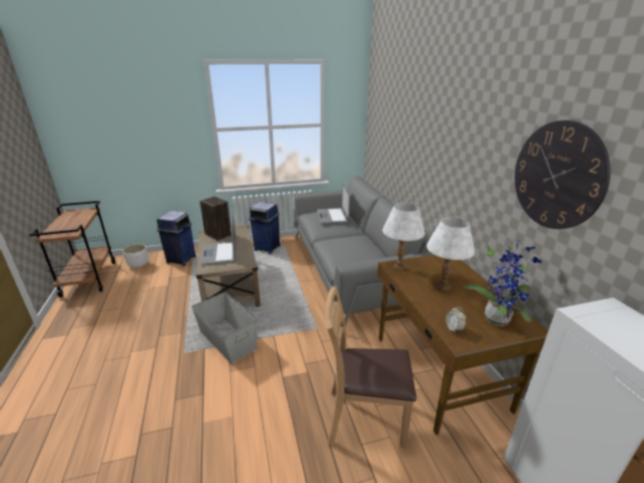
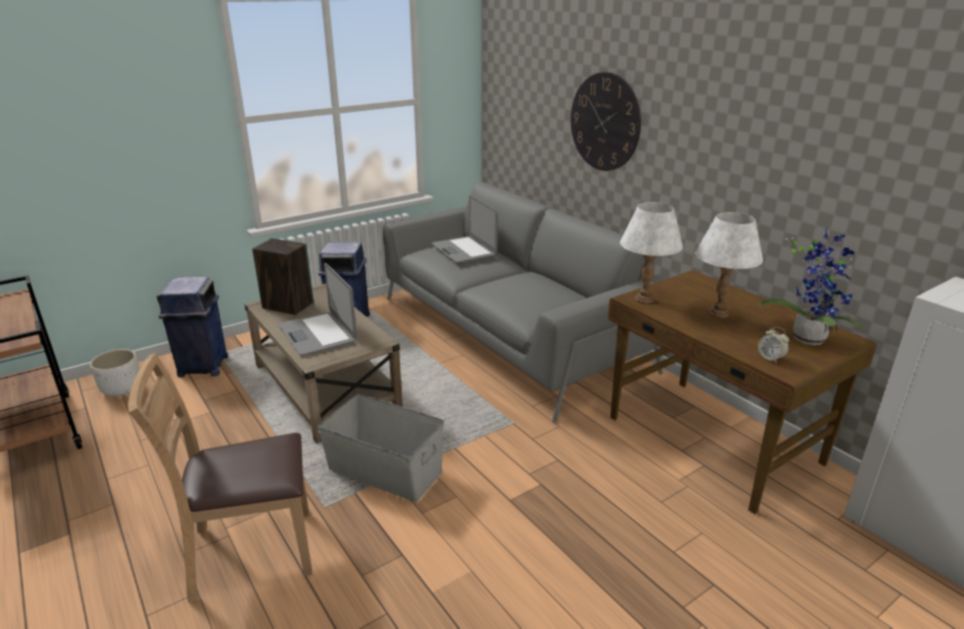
camera: 20 degrees left, 0 degrees up
(364, 418) = (657, 520): brown chair -> brown chair (250, 553)
(557, 176) = (861, 140): wall clock -> wall clock (605, 122)

